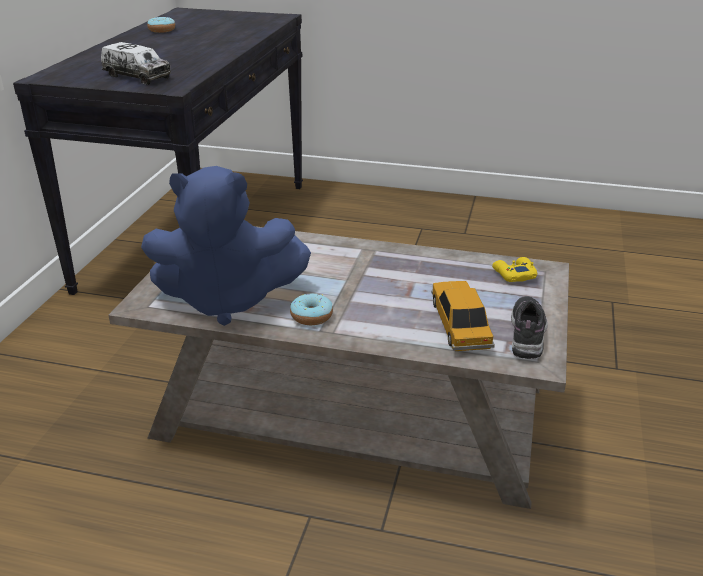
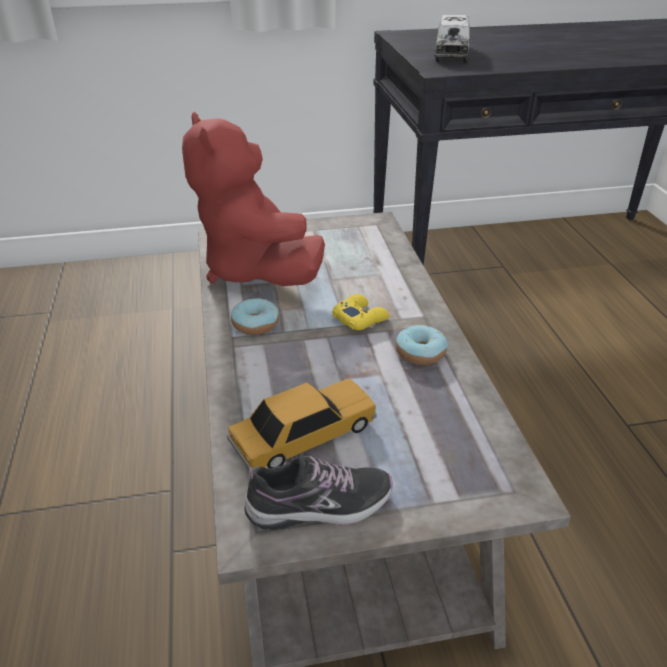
camera: 65 degrees right, 5 degrees up
(162, 30) = (602, 30): donut -> donut (420, 353)
(227, 300) = (255, 270): blue plush toy -> red plush toy
(513, 274) = (474, 458): yellow game controller -> yellow game controller (360, 318)

